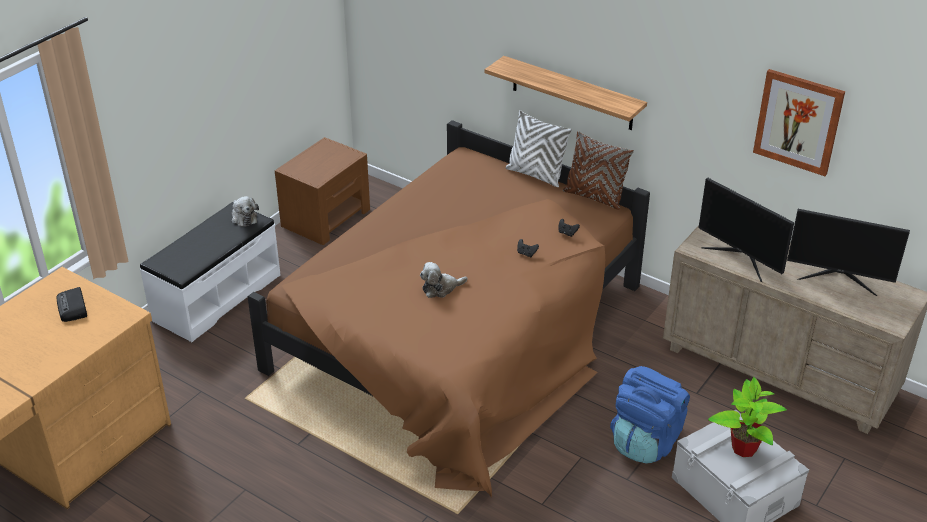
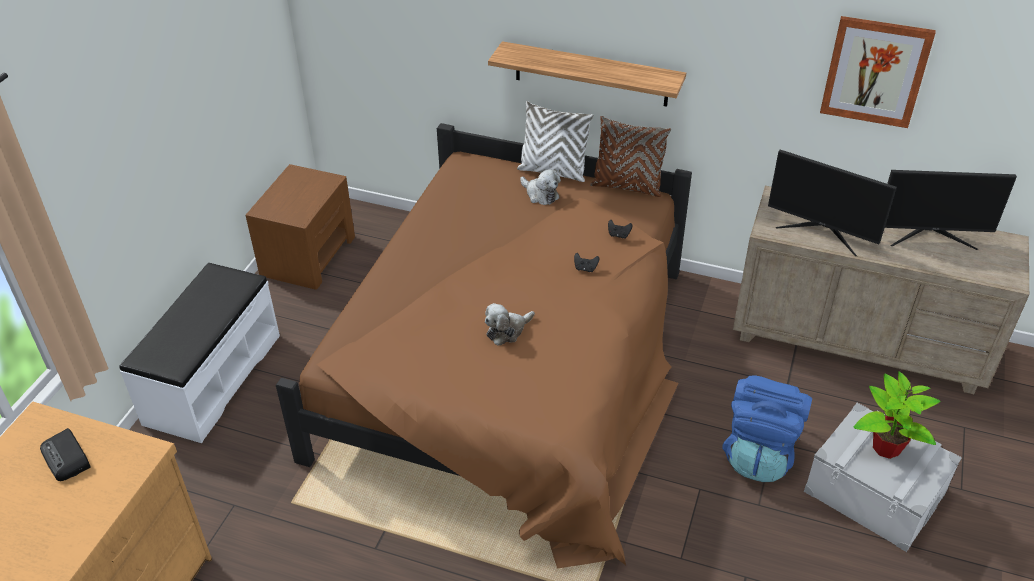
camera: 15 degrees left, 5 degrees up
(243, 217) = (229, 280): plush toy -> plush toy (540, 194)

